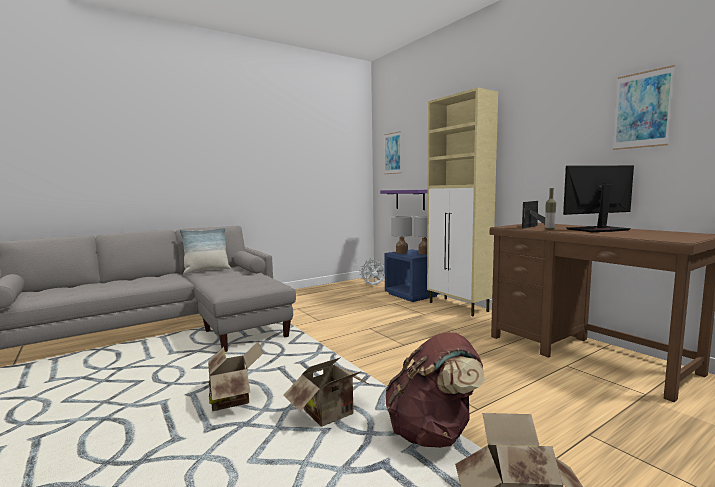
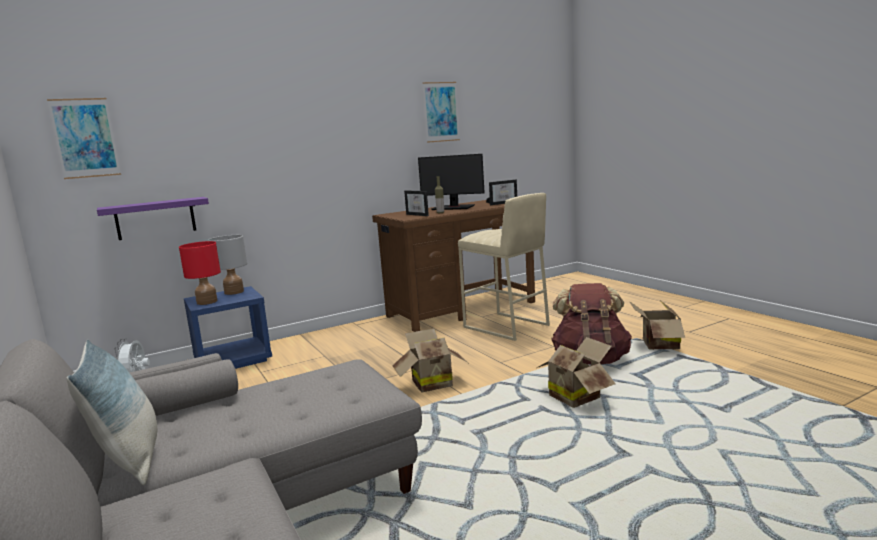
camera: 85 degrees left, 5 degrees up
(233, 398) = (557, 453): cardboard box -> cardboard box (429, 383)
(401, 252) = (207, 302): grey table lamp -> red table lamp
(458, 307) = (312, 339): beige cabinet -> none
(536, 380) = (506, 326): none -> beige stool
(598, 230) = (453, 207): monitor -> monitor turned 60 degrees counterclockwise
(659, 237) = (502, 203): none -> picture frame

